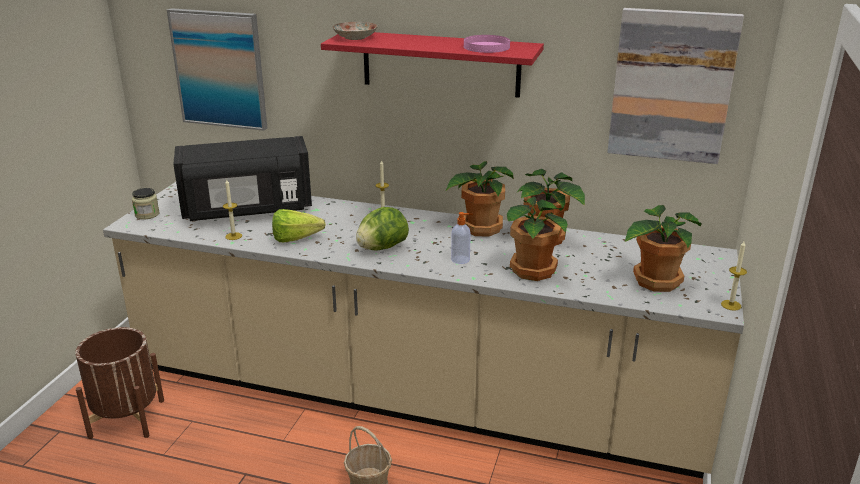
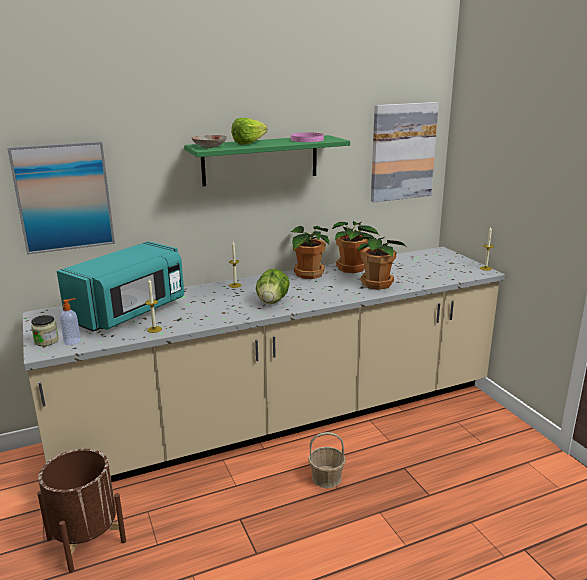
camera: 40 degrees left, 5 degrees down
(247, 210) = (130, 312): black microwave -> turquoise microwave
(300, 239) = (208, 315): lettuce -> lettuce (252, 143)
(440, 63) = (260, 160): red shelf -> green shelf
(461, 260) = (330, 292): soap dispenser -> soap dispenser (73, 341)
(655, 281) = (438, 269): potted plant -> none

